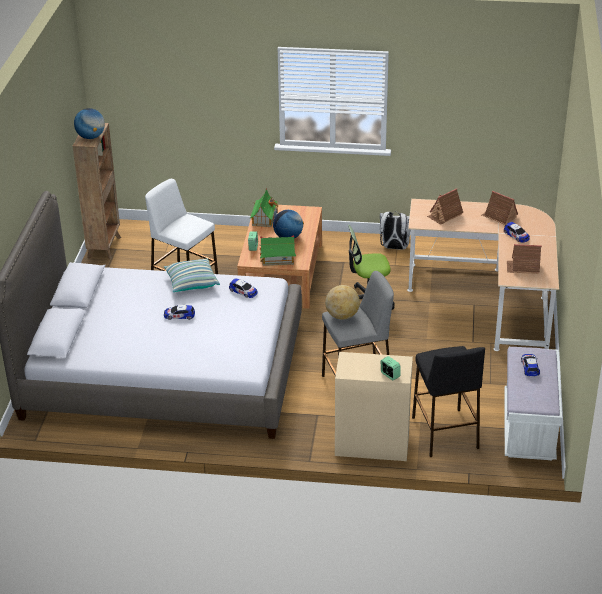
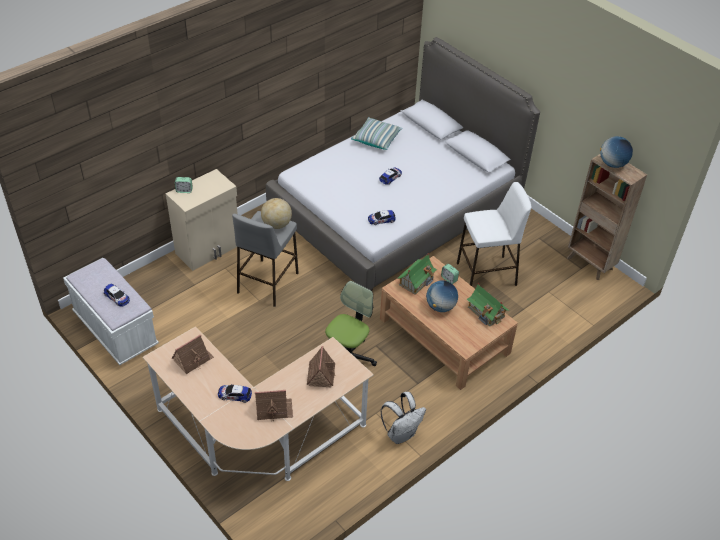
camera: 130 degrees right, 10 degrees up
(191, 283) = (423, 203): pillow -> pillow (376, 139)
(445, 433) = (170, 288): black stool -> none

